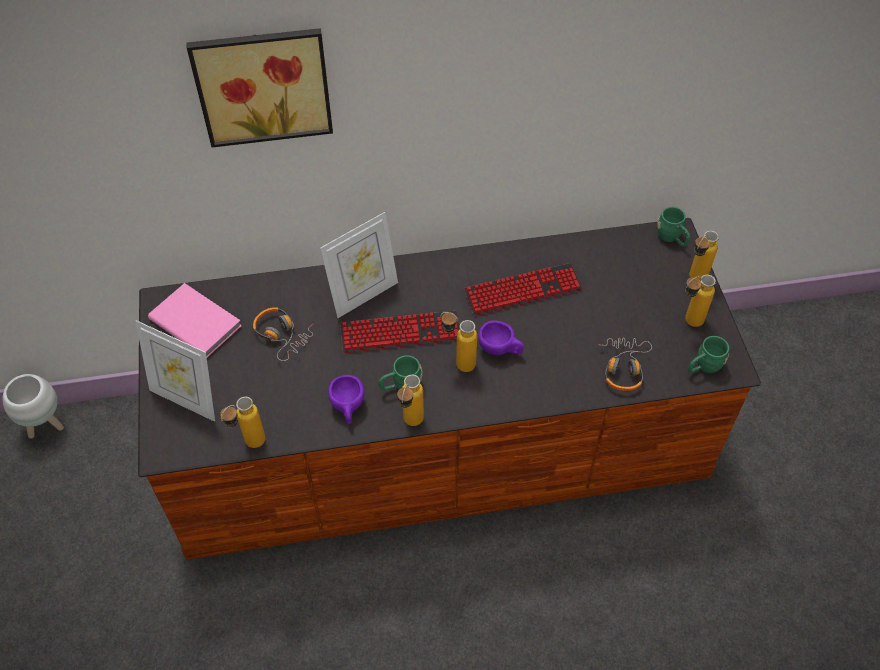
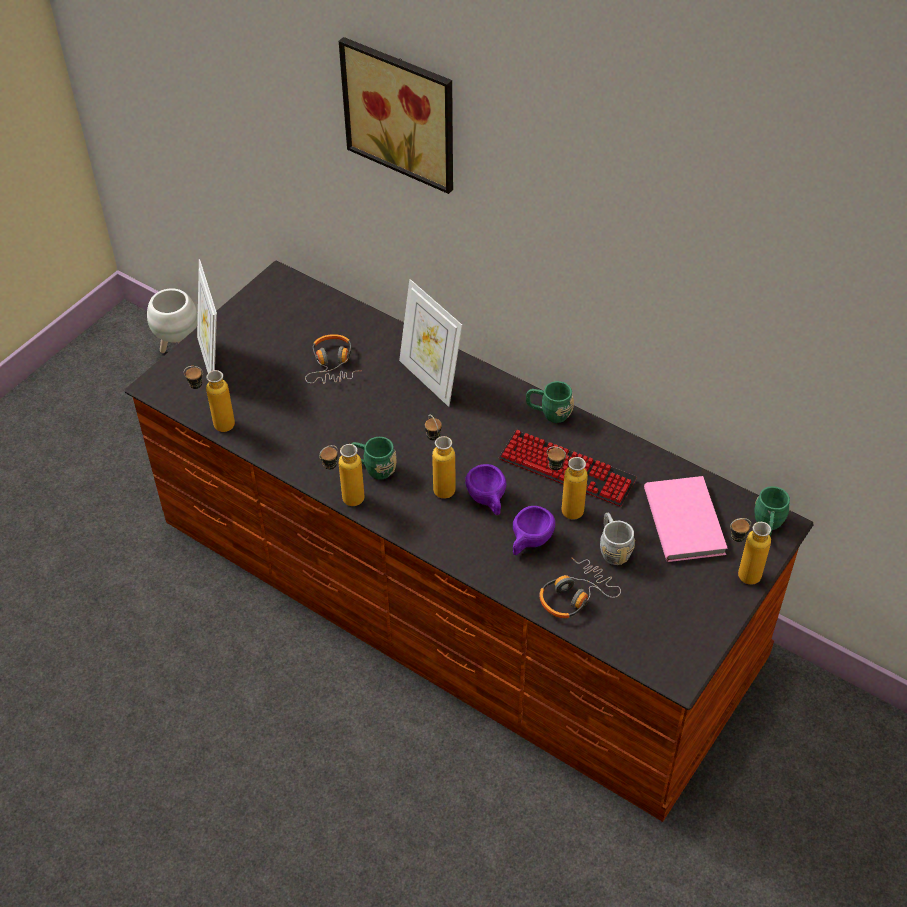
camera: 45 degrees right, 5 degrees down
(196, 321) = (285, 310): pink book -> pink book (686, 520)
(348, 407) = (315, 453): purple cup -> purple cup (529, 542)
(363, 295) = (430, 379): picture frame -> picture frame turned 45 degrees clockwise
(400, 333) = (423, 429): keyboard -> none
(608, 320) = (612, 548): none -> grey mug
(687, 323) = (685, 605): bottle -> bottle (563, 509)
(703, 367) = (650, 651): green mug -> green mug (549, 413)

